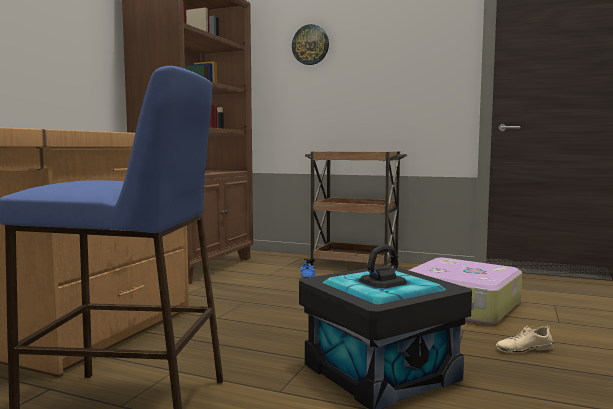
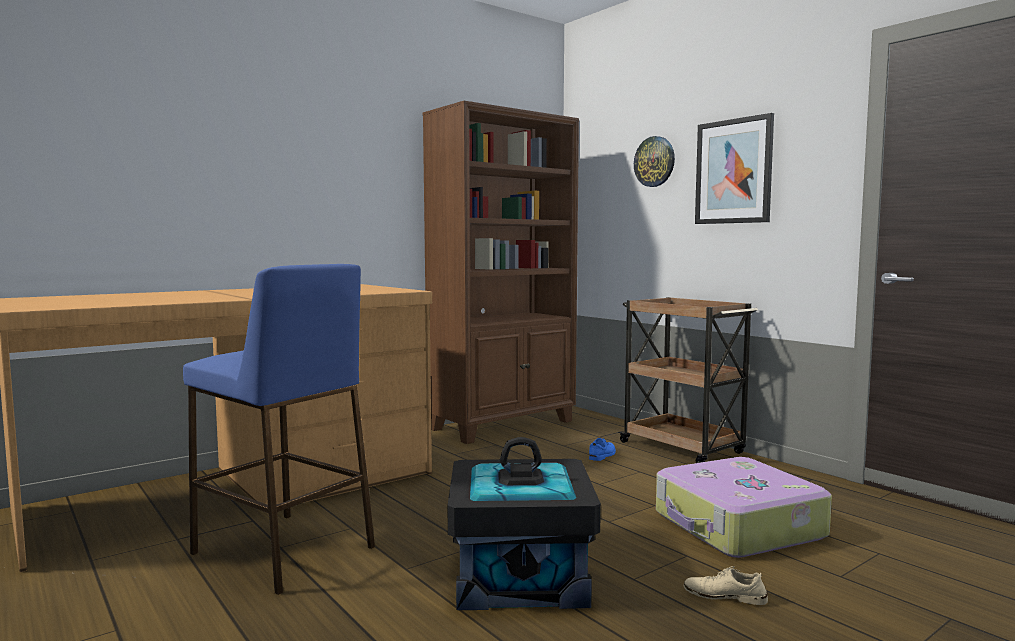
camera: 30 degrees right, 0 degrees up
(381, 54) = (733, 171): none -> picture

